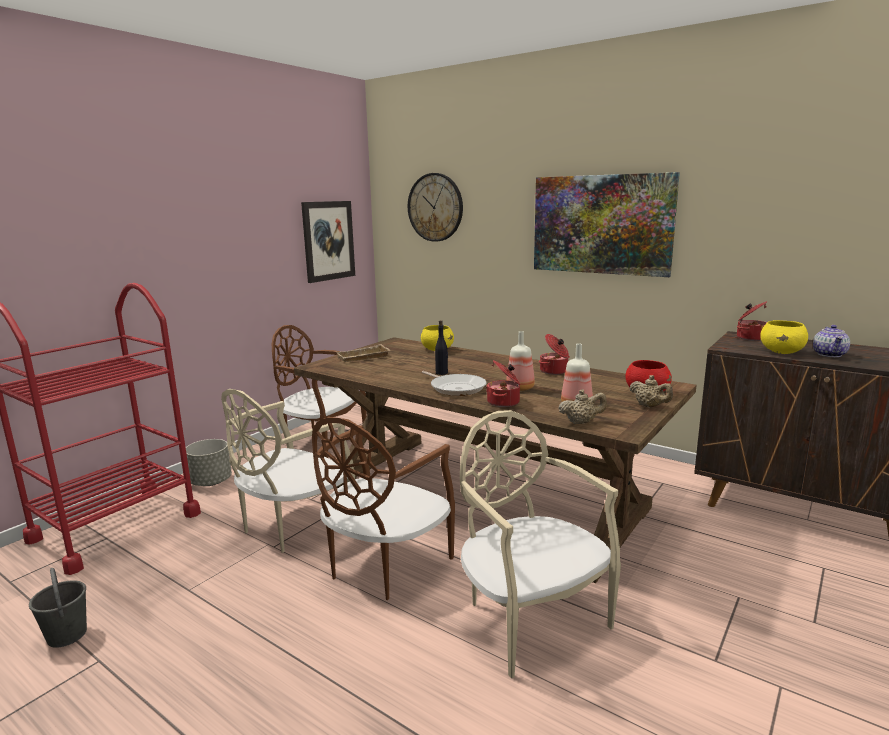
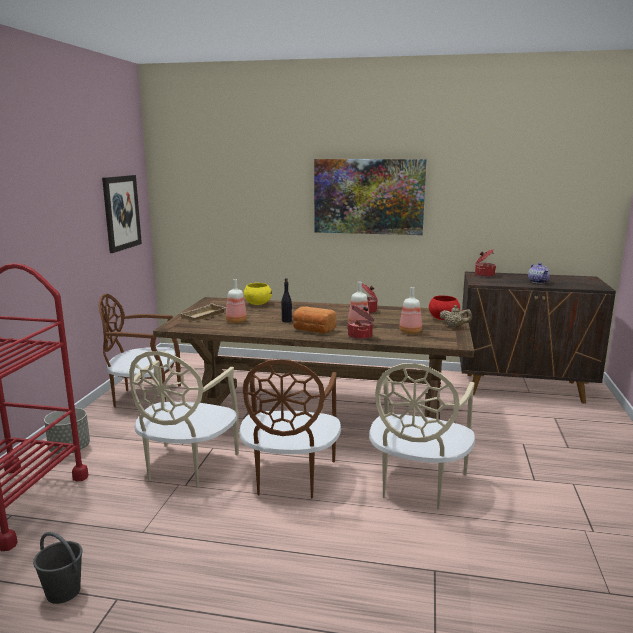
camera: 25 degrees left, 0 degrees up
(386, 367) = (235, 321): none -> bottle
(435, 207) = (217, 181): wall clock -> none
(456, 388) = (313, 330): frying pan -> bread
(530, 618) = (416, 484): beige chair -> beige chair turned 105 degrees counterclockwise
(581, 422) = (426, 342): beige teapot -> none
(782, 352) = (512, 283): yellow bowl -> none

